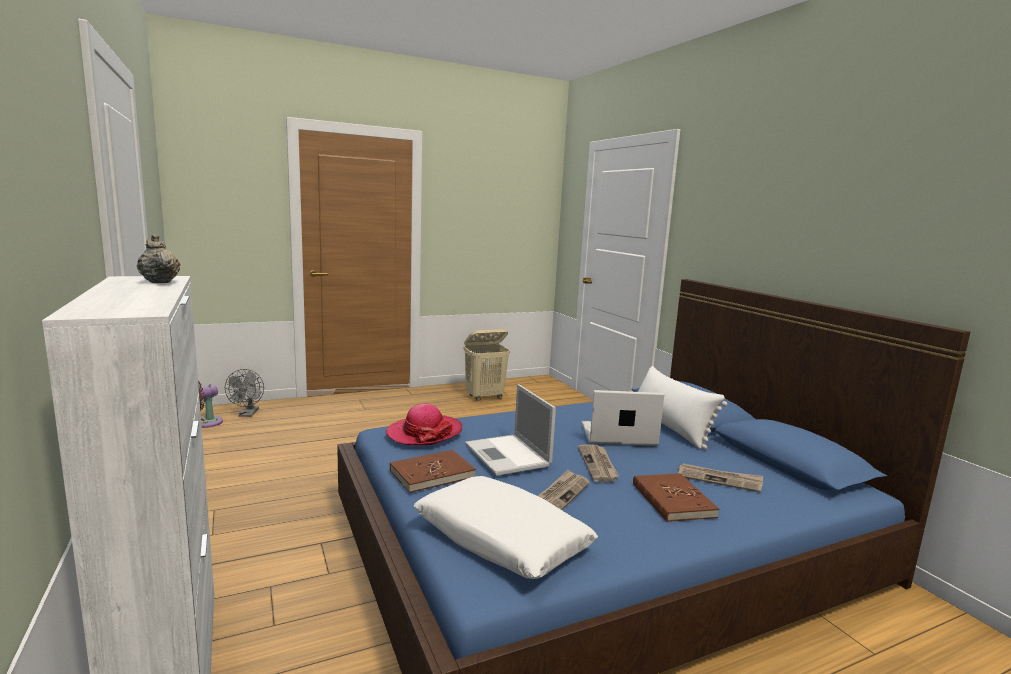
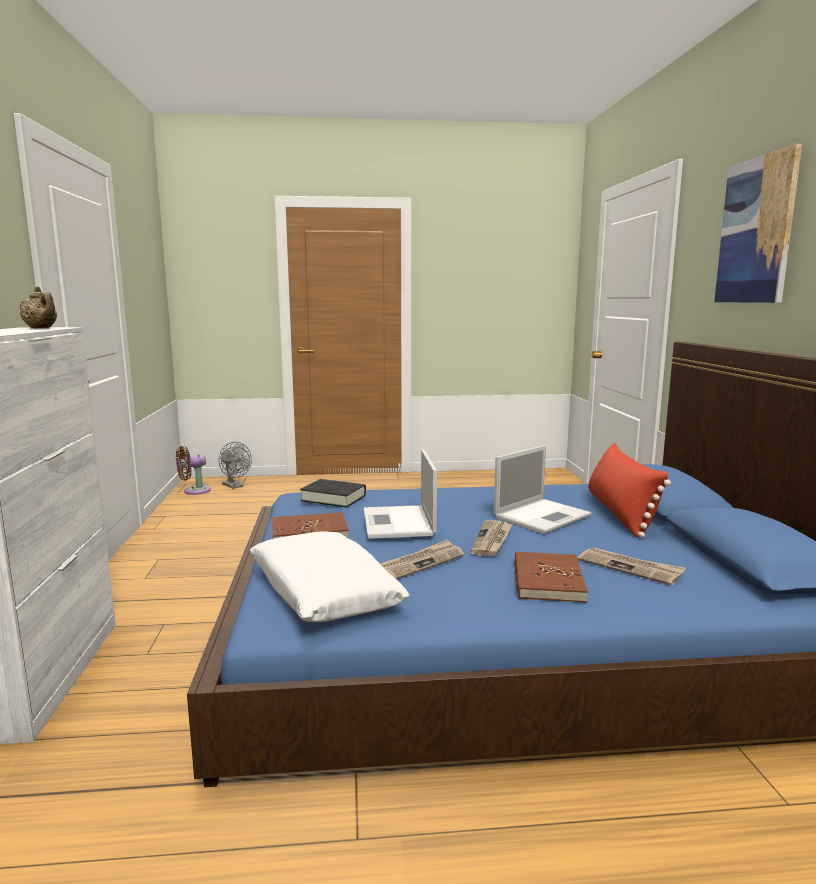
camera: 20 degrees right, 0 degrees up
(159, 282) = (41, 328): beige teapot -> beige teapot turned 150 degrees clockwise
(248, 414) = (235, 486): grey fan -> grey fan turned 60 degrees counterclockwise
(424, 433) = (333, 498): hat -> black book
(485, 397) = (475, 485): beige laundry basket -> none
(616, 435) = (543, 516): laptop -> laptop turned 120 degrees clockwise
(670, 427) = (620, 513): white pillow -> red pillow
(759, 199) = (756, 231): none -> picture

